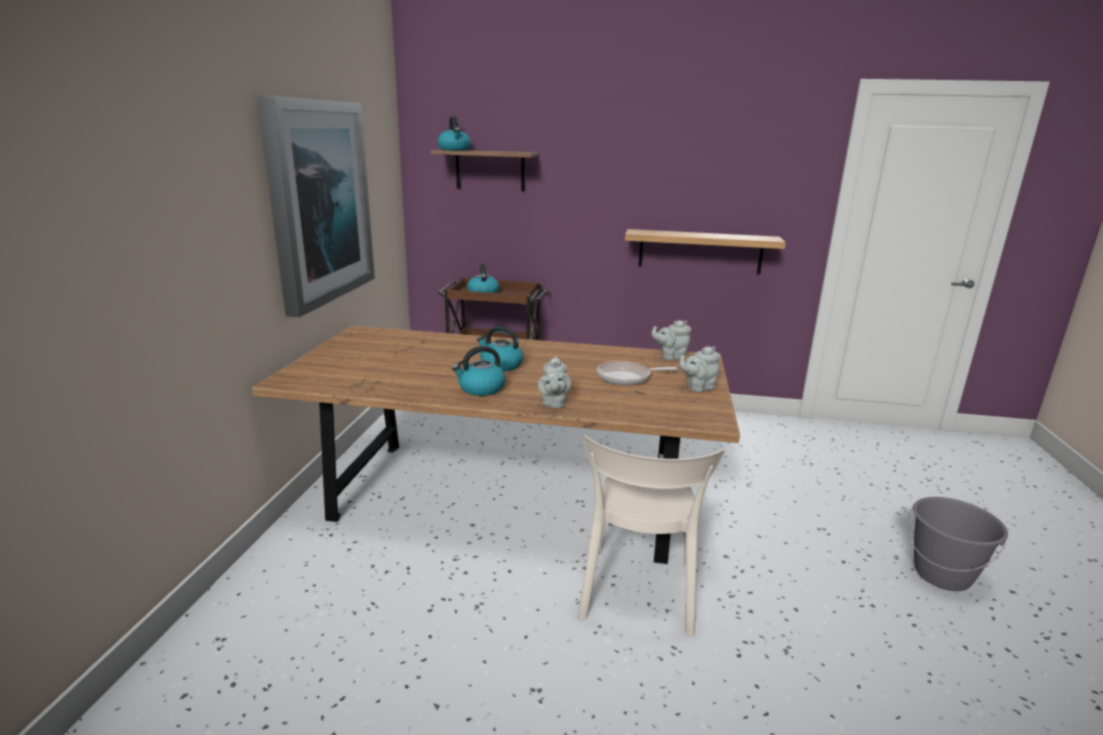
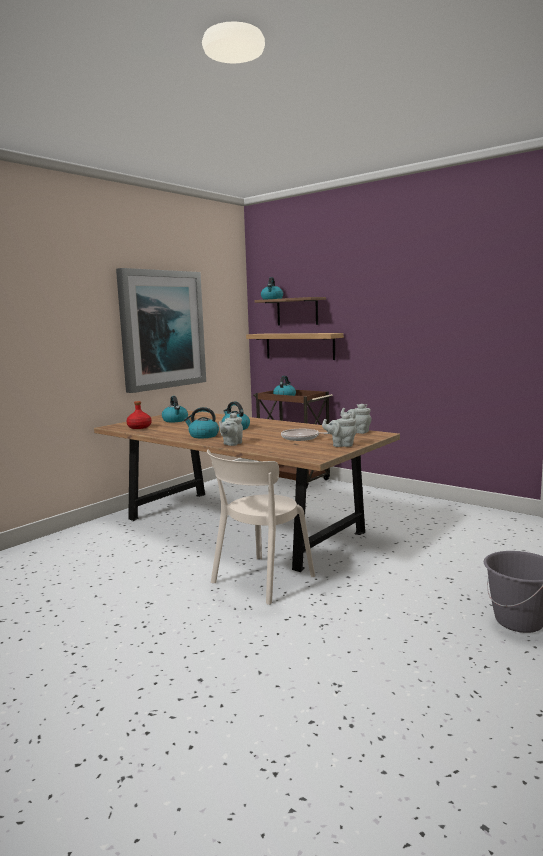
camera: 30 degrees right, 10 degrees down
(339, 378) = (139, 427): none -> red bottle
(376, 354) = (175, 420): none -> kettle
(700, 251) = (441, 365): shelf -> shelf (299, 346)

